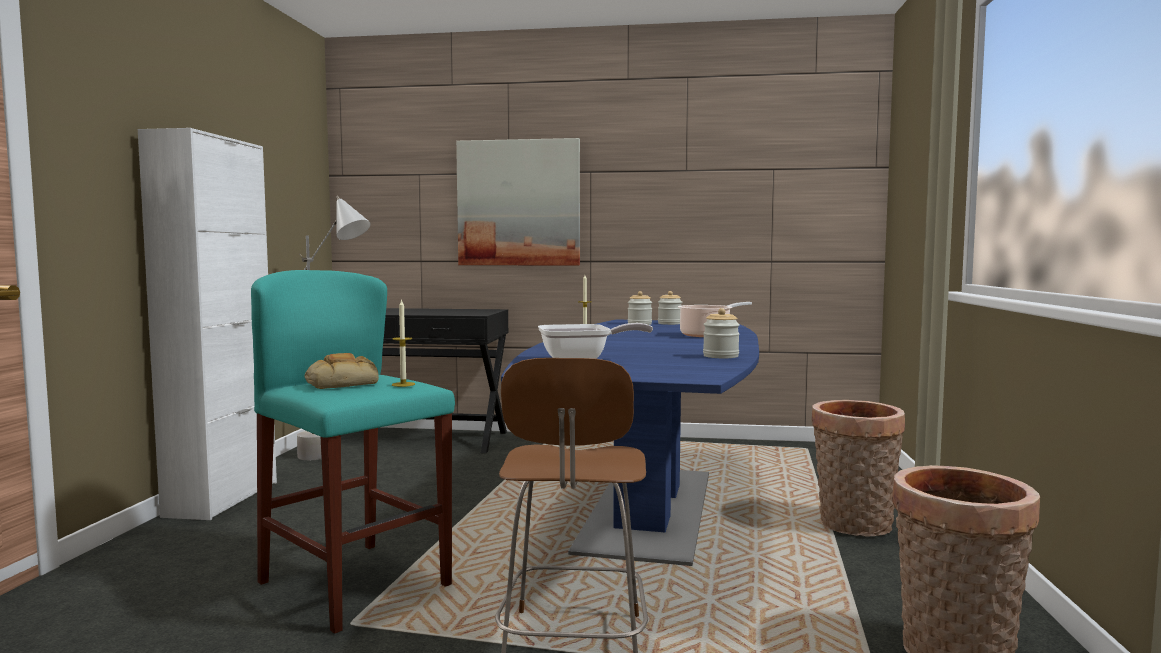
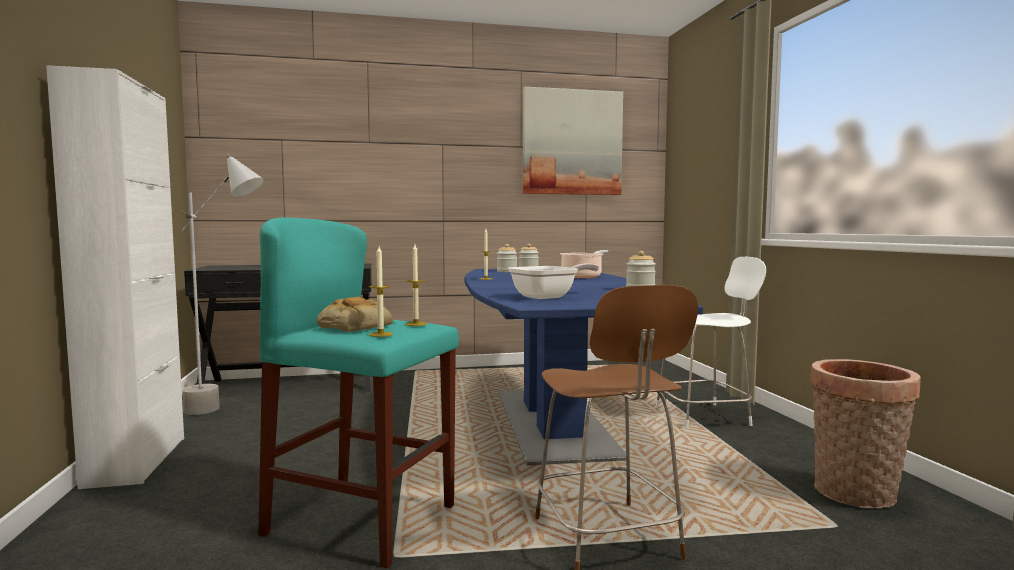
camera: 20 degrees left, 0 degrees up
(344, 393) = (380, 334): none -> candle
(518, 203) = (379, 169): picture -> picture (572, 142)
(853, 526) = (705, 416): basket -> white chair

